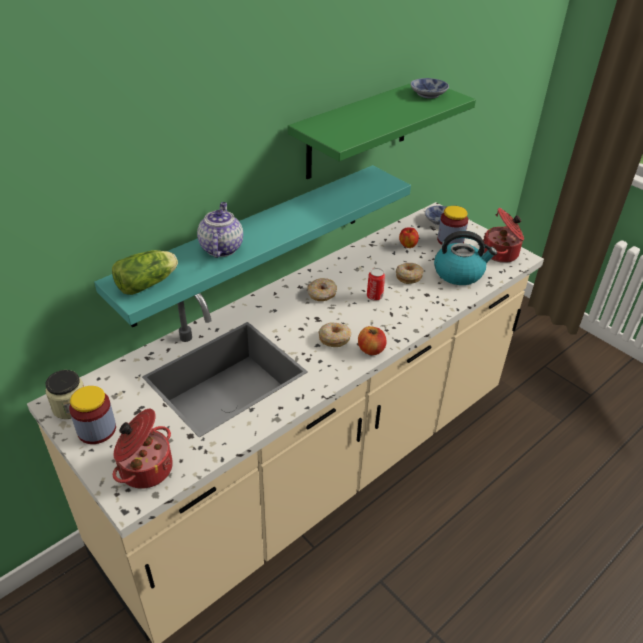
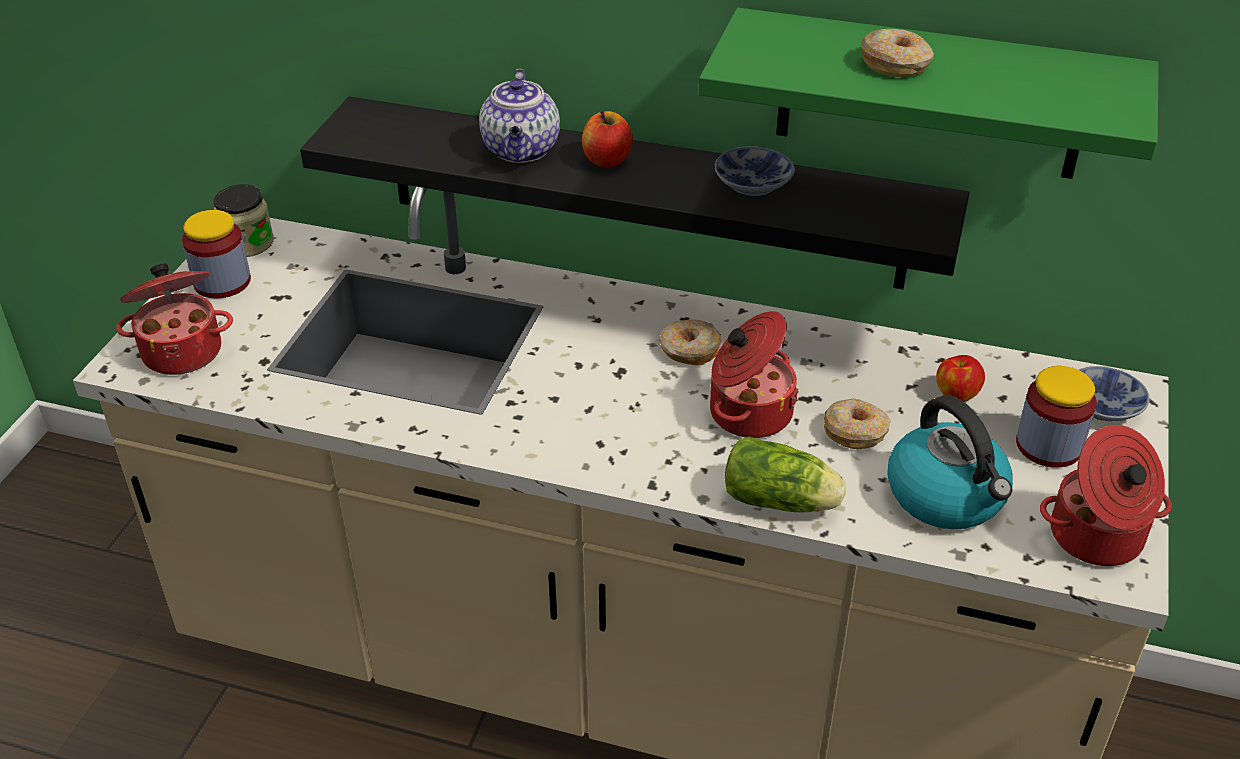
camera: 60 degrees right, 0 degrees up
(149, 283) = (379, 133): lettuce -> lettuce (783, 502)
(221, 248) = (522, 151): teapot -> teapot turned 120 degrees clockwise
(253, 242) = (642, 193): turquoise shelf -> black shelf
(334, 338) = (587, 410): donut -> donut (896, 64)
(371, 349) = (597, 462): apple -> apple (607, 160)
(374, 296) = (748, 412): can -> cooking pot
(429, 94) = (1086, 87): bowl -> bowl (755, 185)

